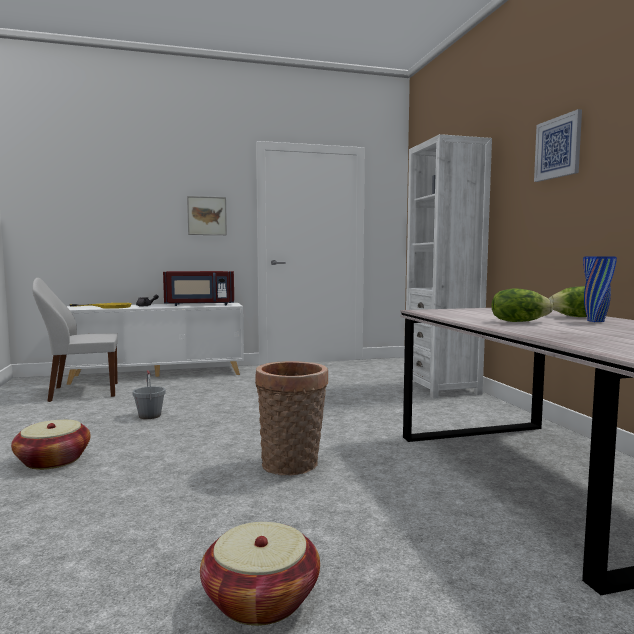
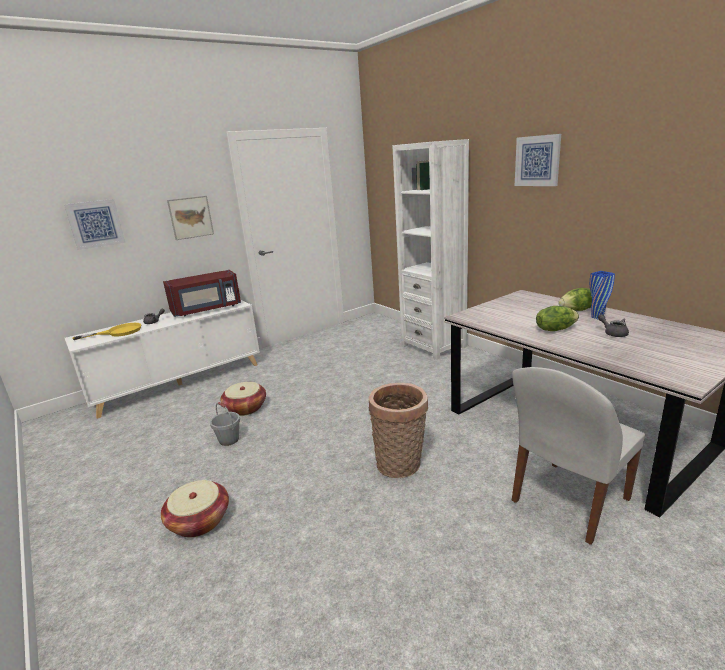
camera: 20 degrees left, 15 degrees up
(82, 392) = (126, 425): white chair -> white chair (568, 501)
(118, 208) = (95, 224): none -> picture
(261, 599) = (492, 596): basket -> basket (245, 408)
(595, 328) = (613, 333): none -> grey teapot

